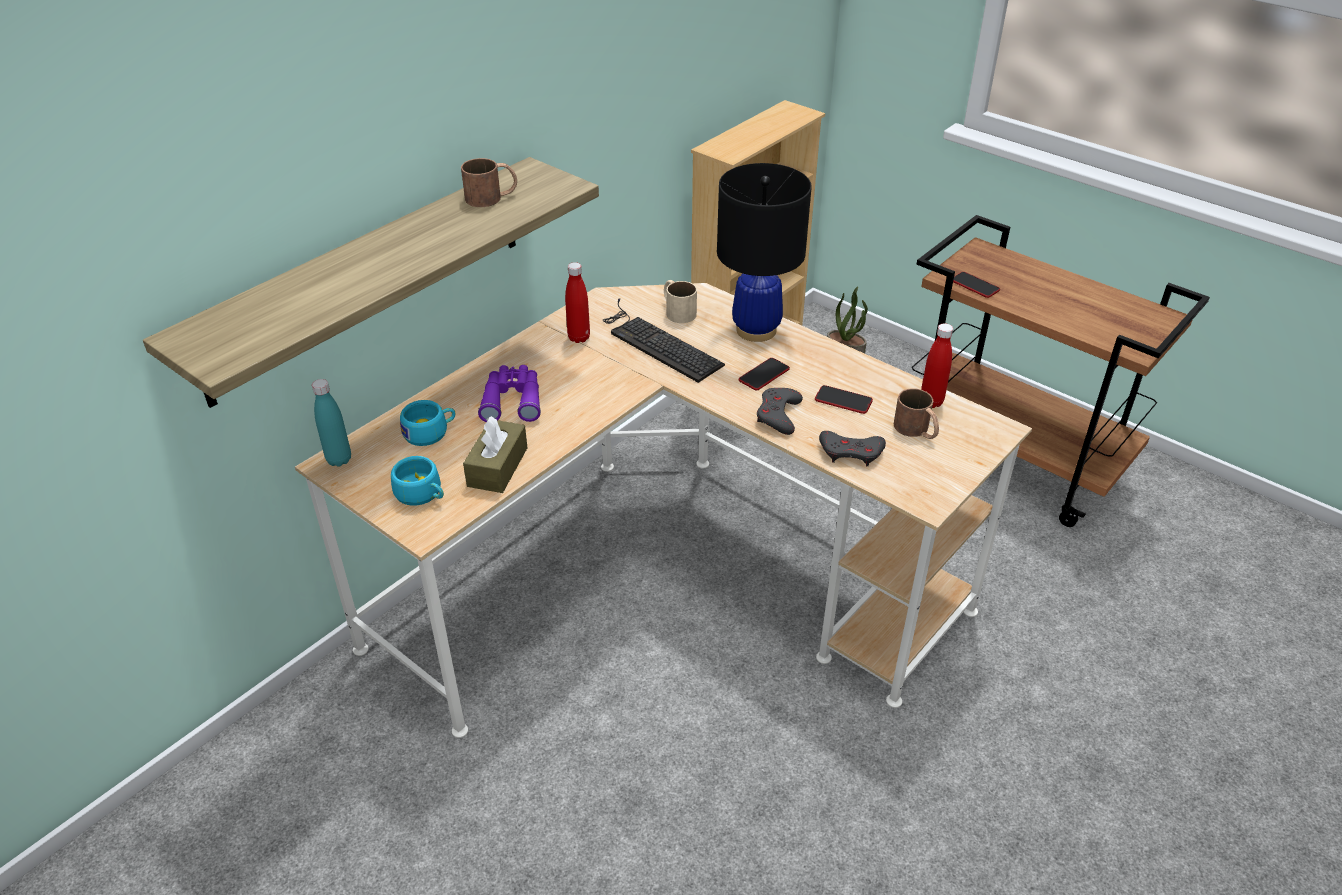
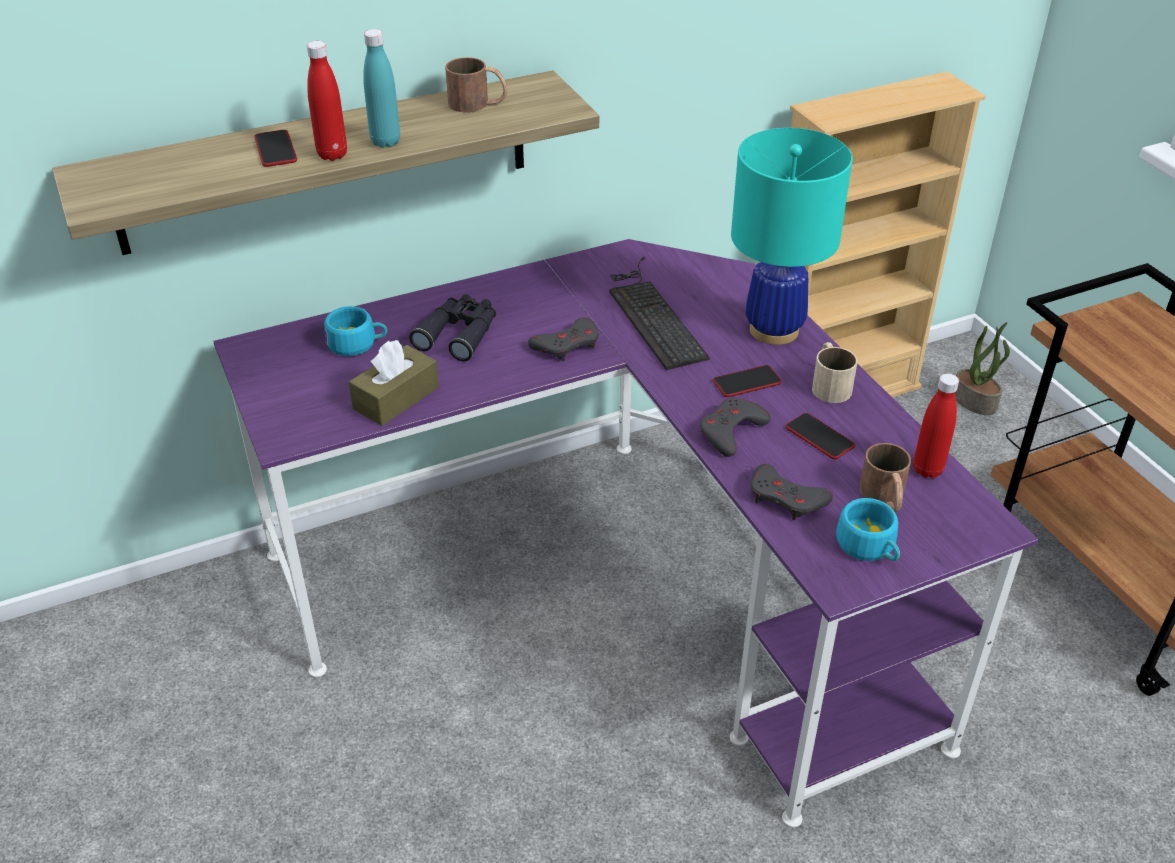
camera: 25 degrees right, 0 degrees up
(339, 459) = (256, 346): turquoise bottle -> turquoise bottle (385, 142)
(422, 494) = (306, 403): turquoise cup -> turquoise cup (869, 547)
(512, 400) = (459, 334): purple binoculars -> black binoculars
(579, 338) = (572, 288): red bottle -> red bottle (332, 155)
(607, 384) = (567, 345): none -> grey game controller
(665, 578) = (615, 587): beige desk -> purple desk
(677, 311) = (699, 286): beige mug -> beige mug (828, 384)
(756, 330) = (774, 330): black table lamp -> turquoise table lamp
(975, 285) = (1096, 349): phone -> phone (275, 150)

